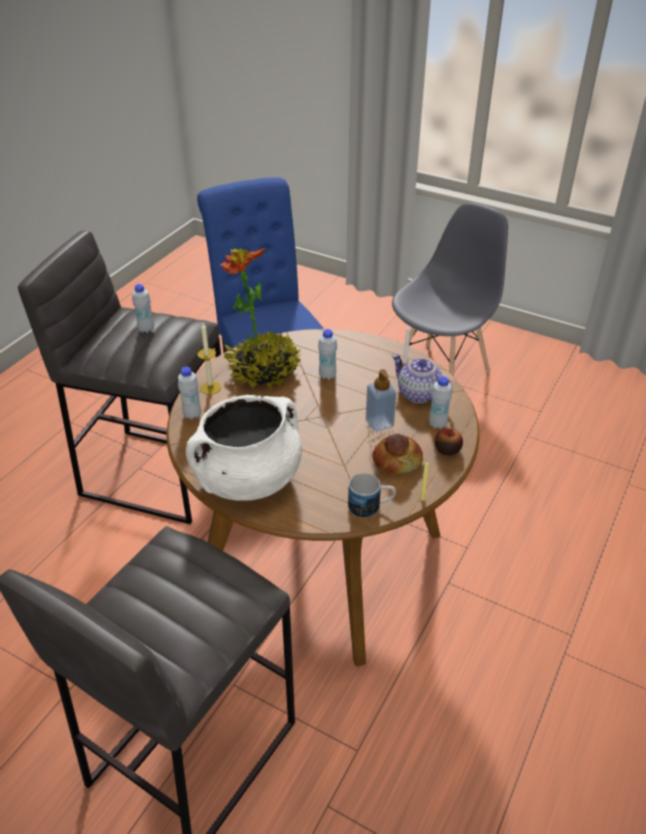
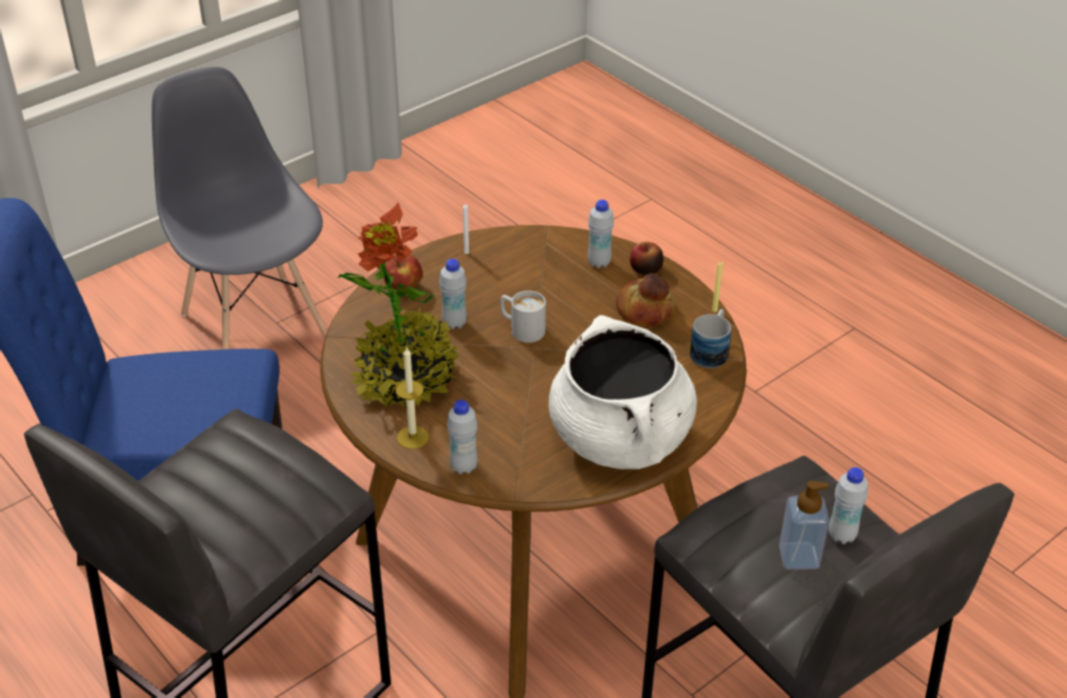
camera: 70 degrees left, 0 degrees up
(146, 329) = (224, 477): white bottle -> white bottle (842, 535)
(339, 406) = (521, 329): none -> white mug
(350, 347) = (404, 288): none -> apple
(379, 423) = (572, 305): soap dispenser -> soap dispenser (799, 556)
(419, 394) = (537, 260): teapot -> none

